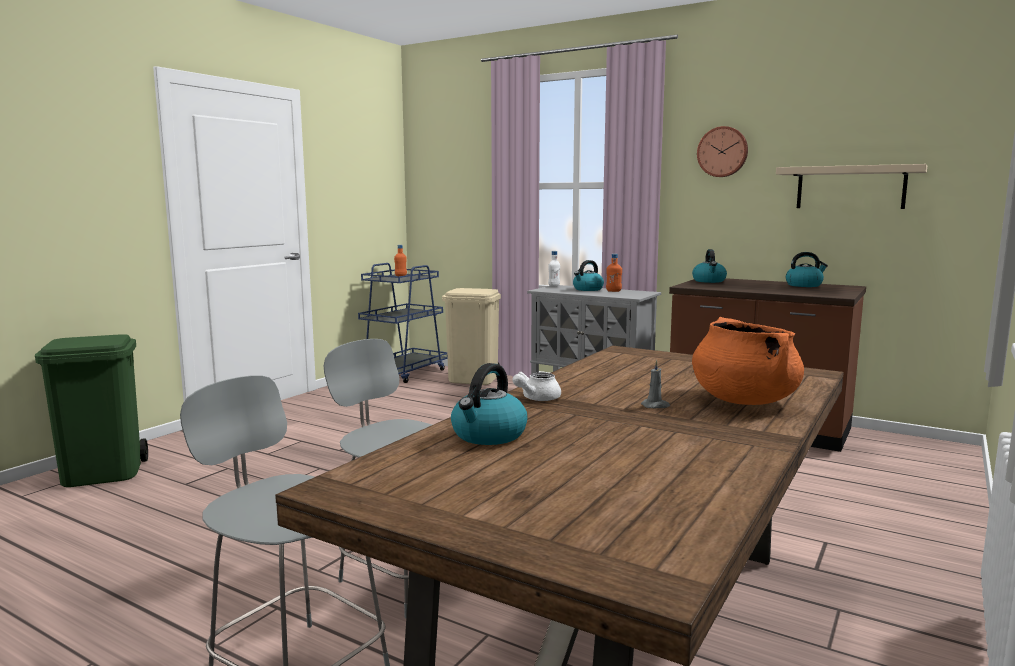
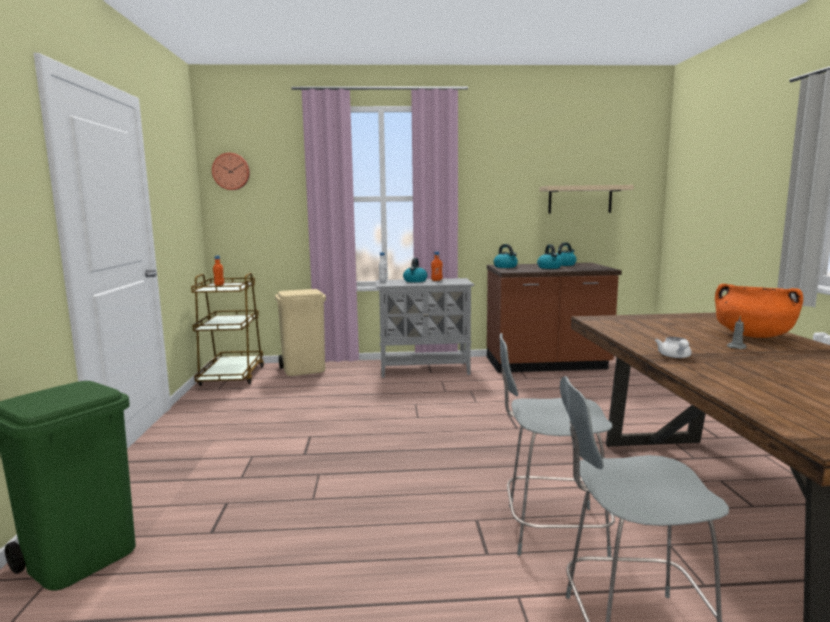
camera: 35 degrees left, 0 degrees up
(403, 373) = (232, 376): blue cart -> brown cart
(488, 435) = (748, 385): kettle -> kettle (549, 267)
(722, 152) = (498, 174): wall clock -> wall clock (231, 171)

